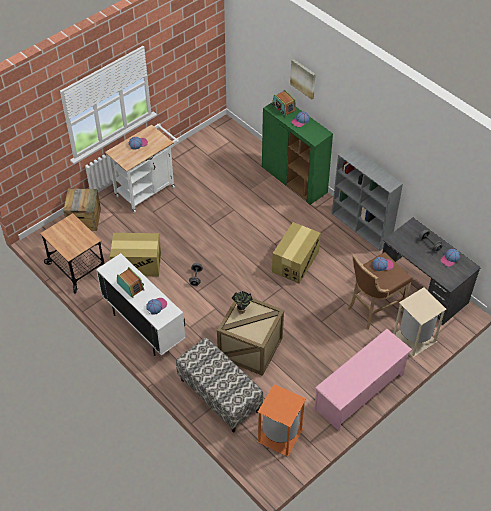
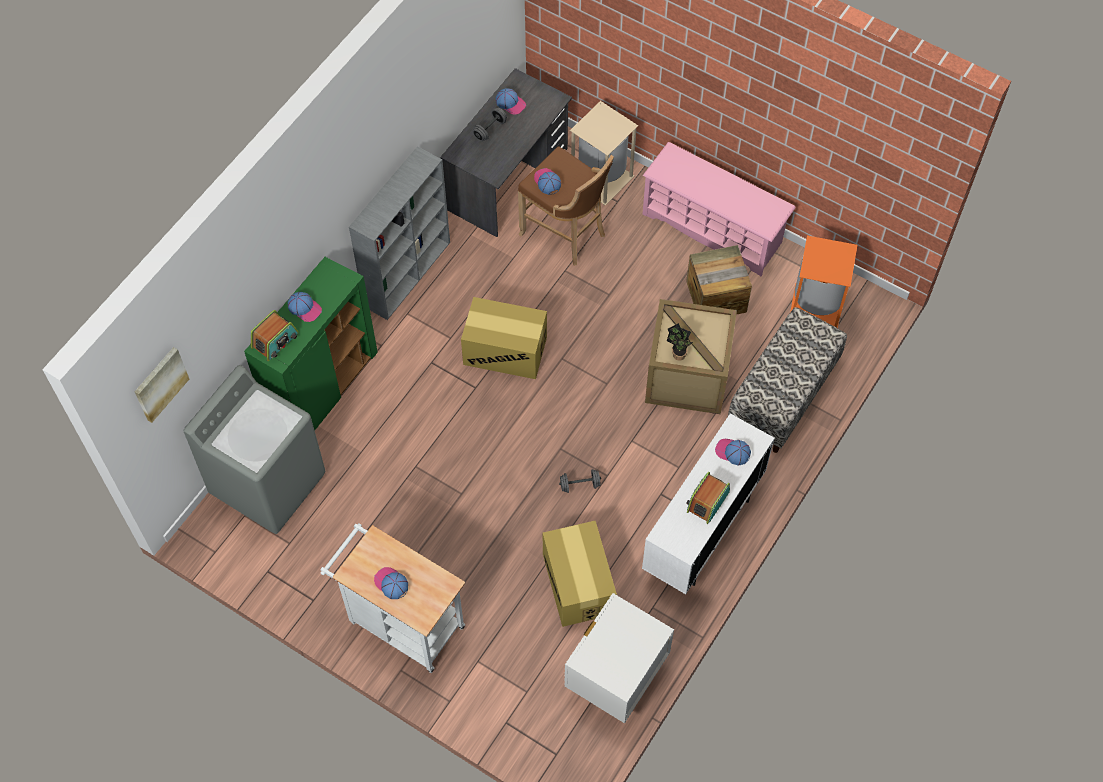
camera: 105 degrees left, 10 degrees up
(77, 268) = (616, 680): cart -> white nightstand
(84, 219) = (502, 709): crate -> crate (716, 296)
(244, 152) = (269, 483): none -> grey washing machine
(303, 78) = (261, 274): picture -> picture (160, 383)

